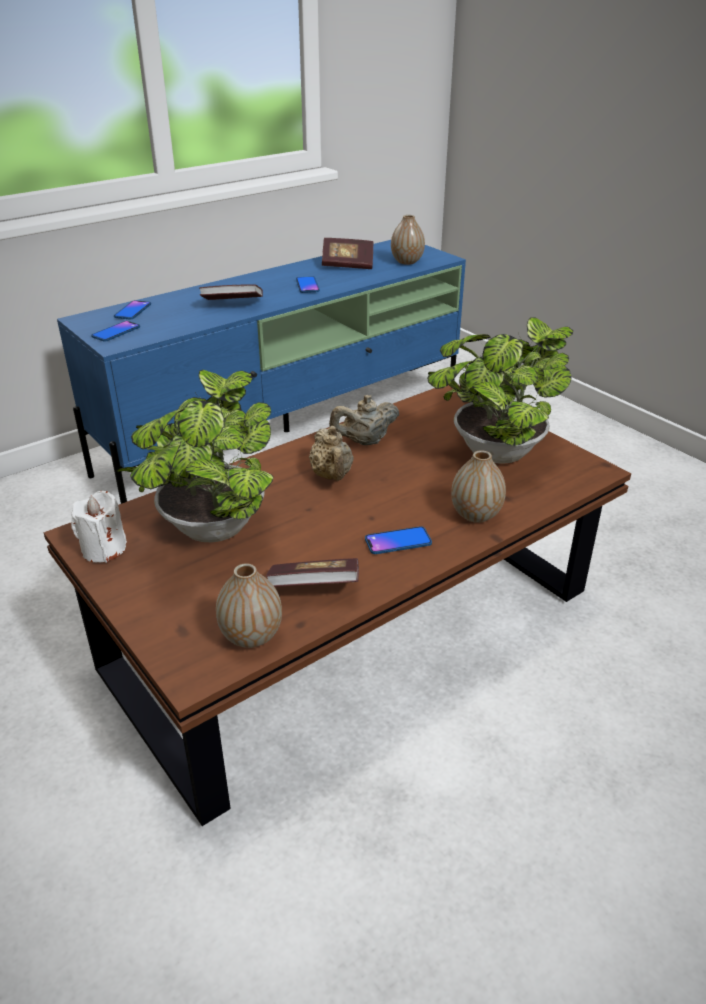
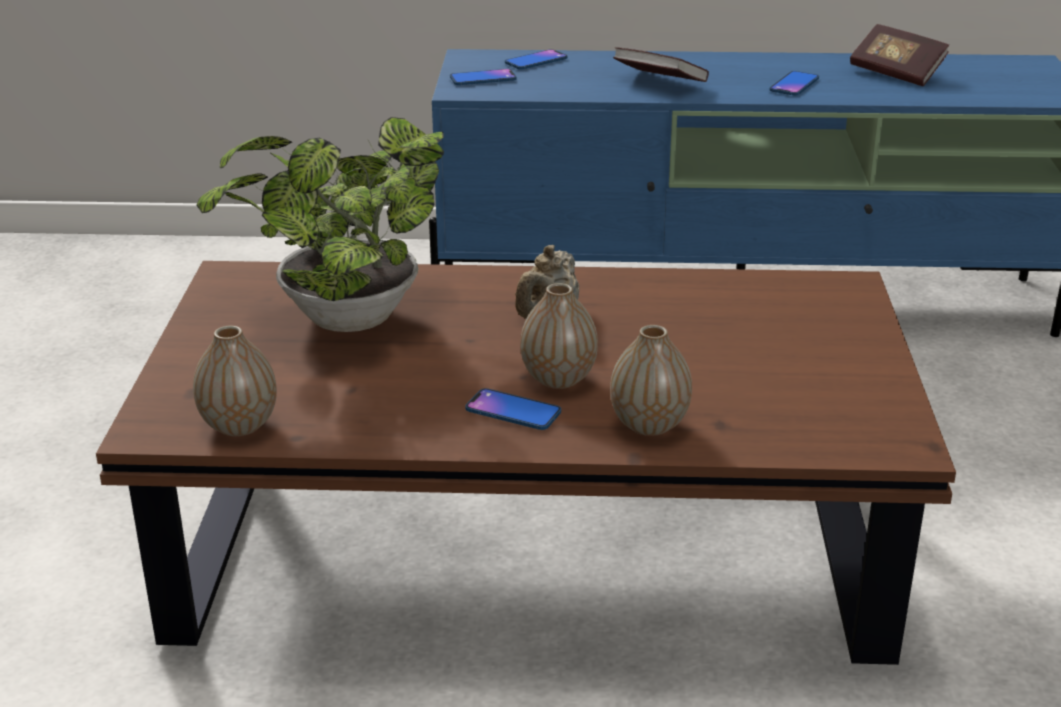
camera: 40 degrees right, 5 degrees down
(104, 549) = (228, 296): white candle -> none
(314, 588) = (359, 413): book -> none
(365, 442) = (643, 298): beige teapot -> none
(407, 262) = (995, 89): vase -> vase (558, 379)
(492, 455) = (784, 373): potted plant -> none

